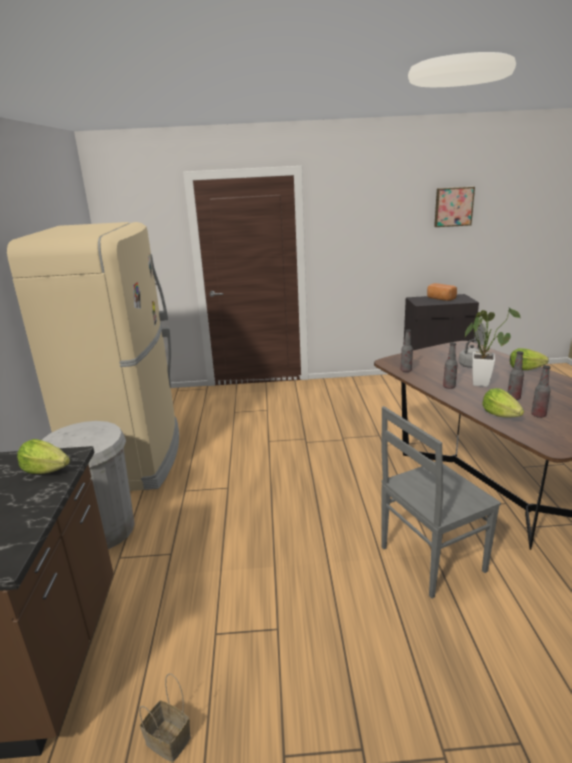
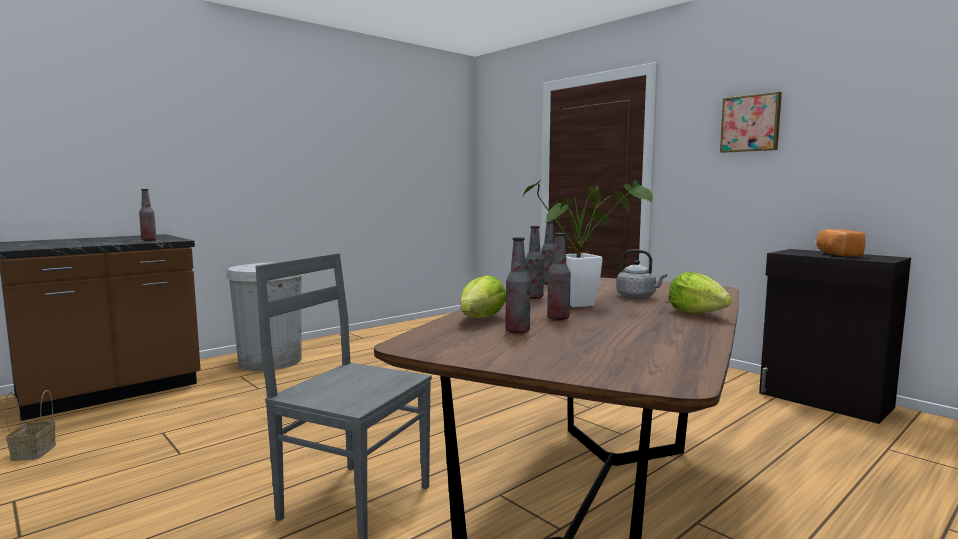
camera: 50 degrees right, 15 degrees down
(46, 470) = (149, 240): lettuce -> bottle
(131, 457) = (380, 339): beige fridge -> none
(453, 206) = (890, 100): picture -> picture (751, 123)

